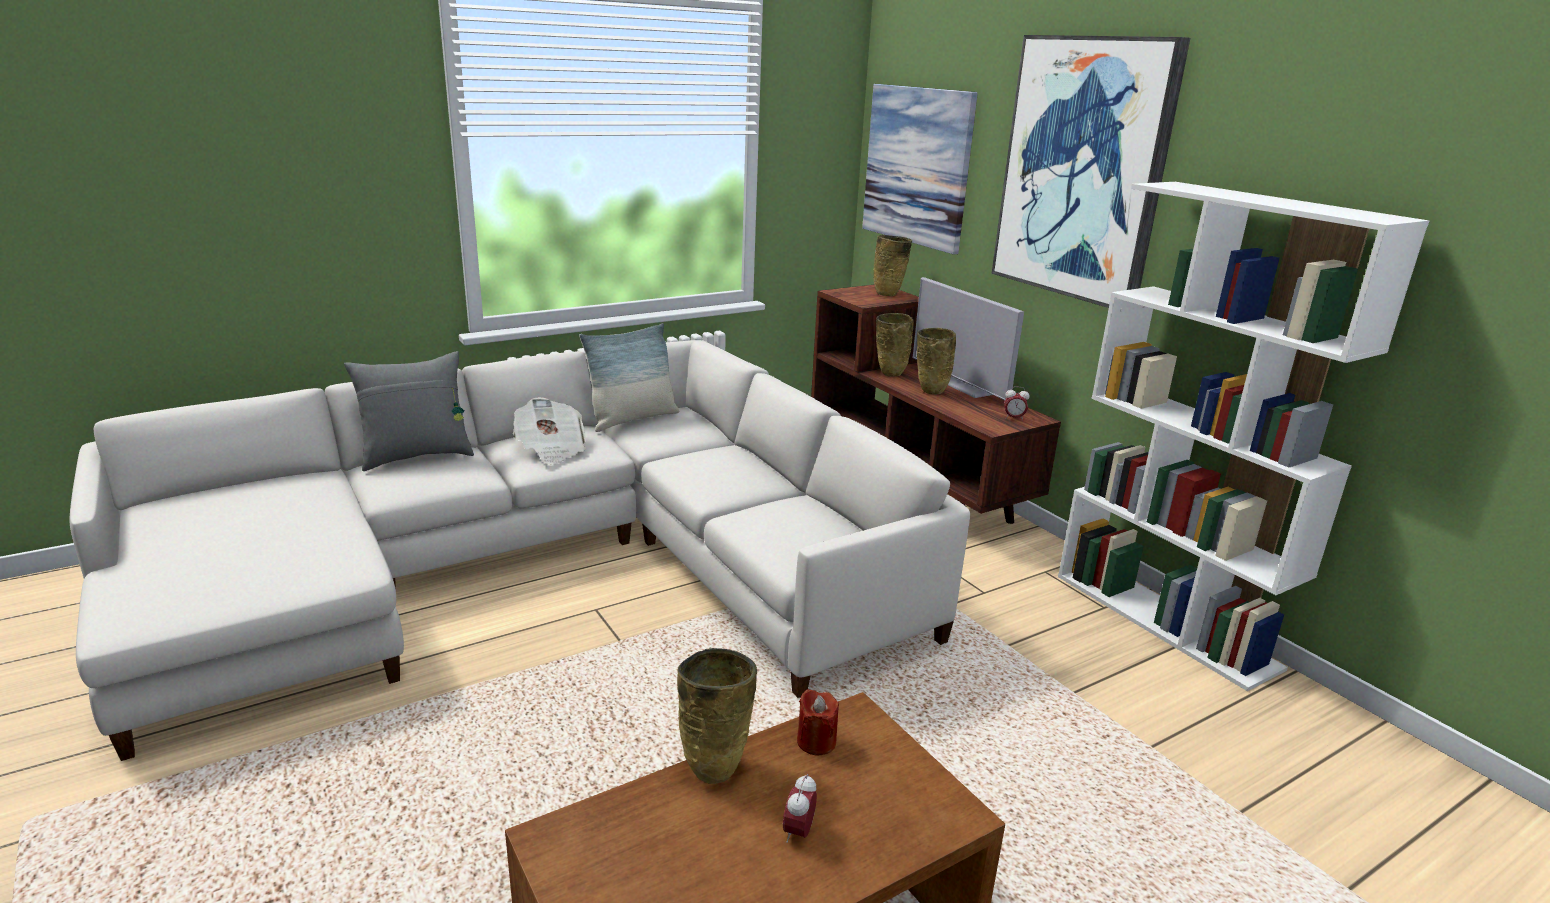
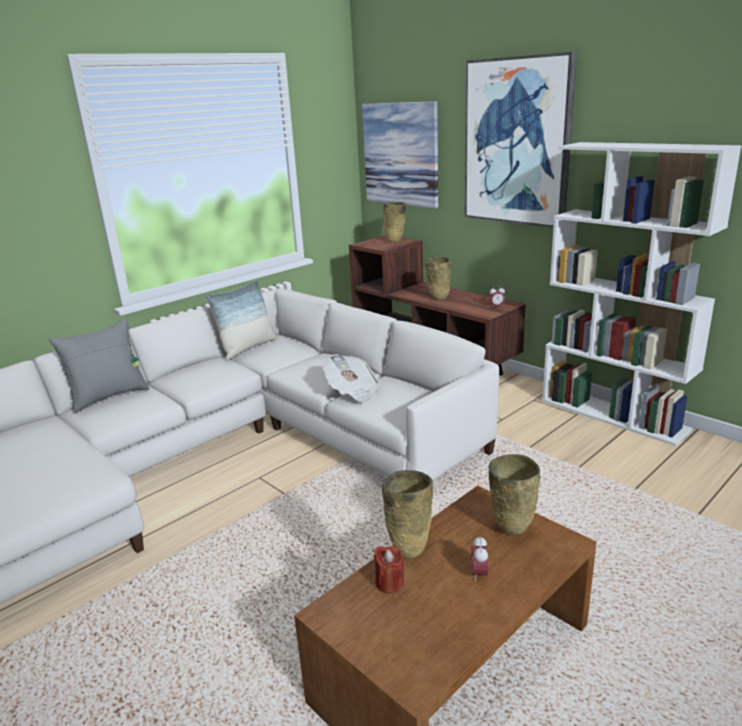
camera: 10 degrees left, 0 degrees up
(551, 449) = (201, 376): newspaper -> newspaper (353, 392)
(816, 742) = (464, 520): red candle -> red candle (389, 583)
(889, 374) = (407, 292): beige vase -> beige vase (510, 531)
(961, 385) = (454, 292): television -> none

